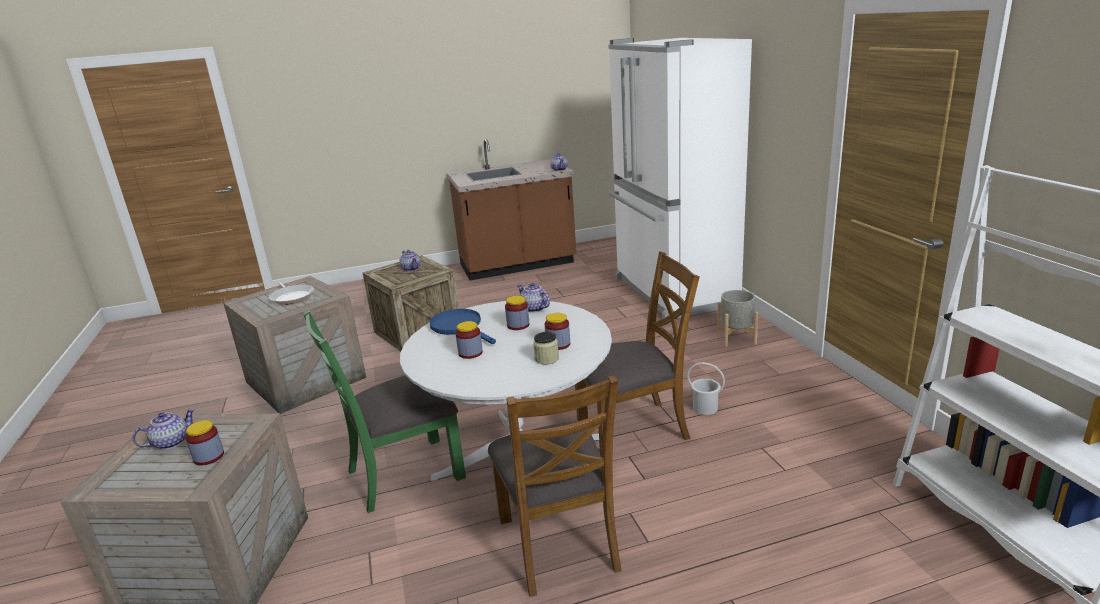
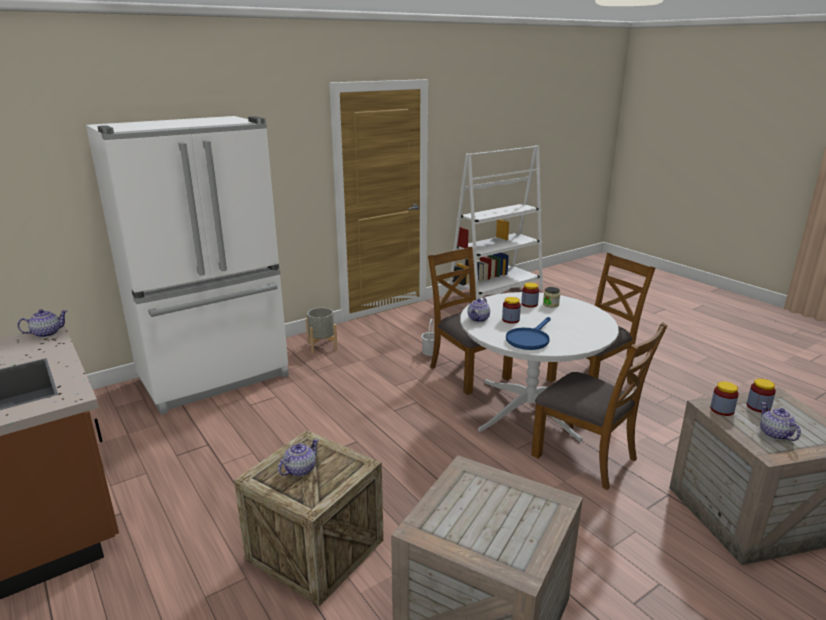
camera: 110 degrees left, 0 degrees up
(170, 442) = (775, 434): teapot -> teapot turned 45 degrees clockwise
(292, 297) = (481, 511): frying pan -> none
(404, 473) = (585, 457): green chair -> brown chair
(470, 353) = (564, 327): jar -> jar (722, 410)

